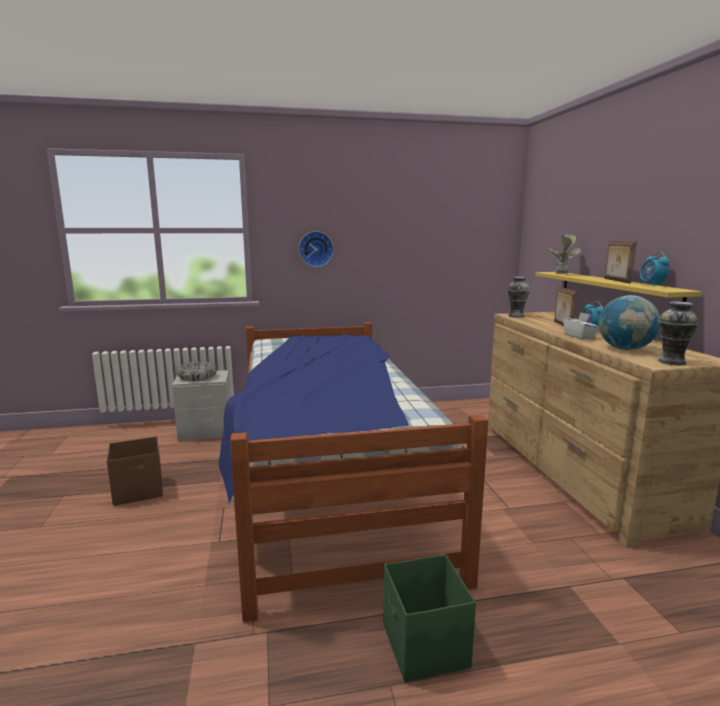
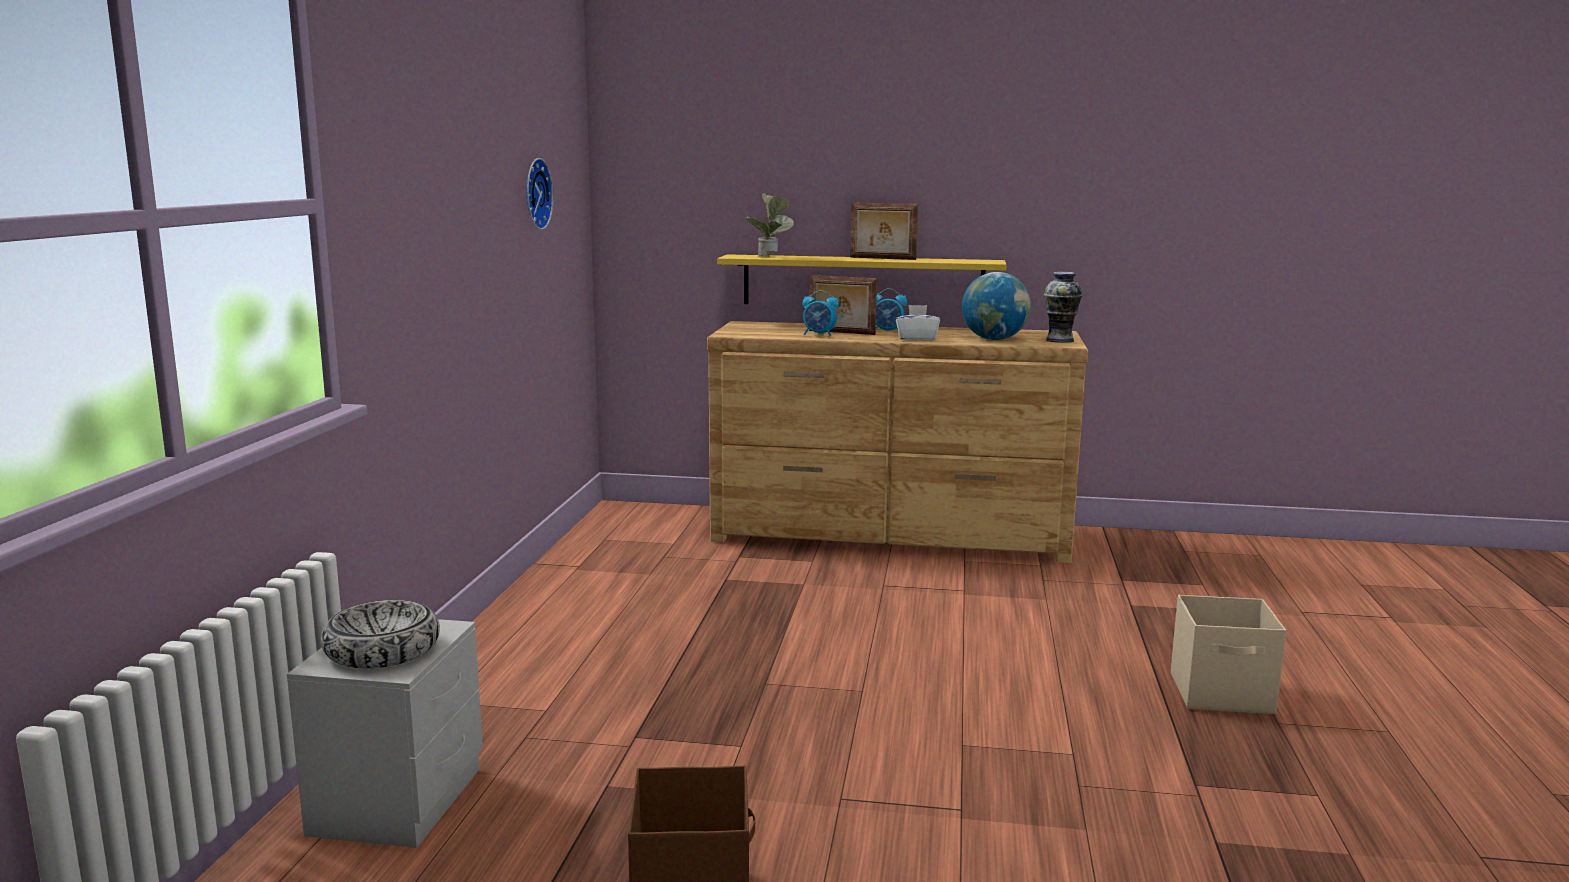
camera: 70 degrees left, 0 degrees up
(315, 249) = (414, 246): wall clock -> wall clock (534, 194)
(327, 479) = (797, 688): bed -> none
(424, 647) = (1223, 694): green storage box -> beige storage box
(516, 316) = (745, 333): vase -> none
(651, 285) = (939, 259): alarm clock -> alarm clock (819, 334)

